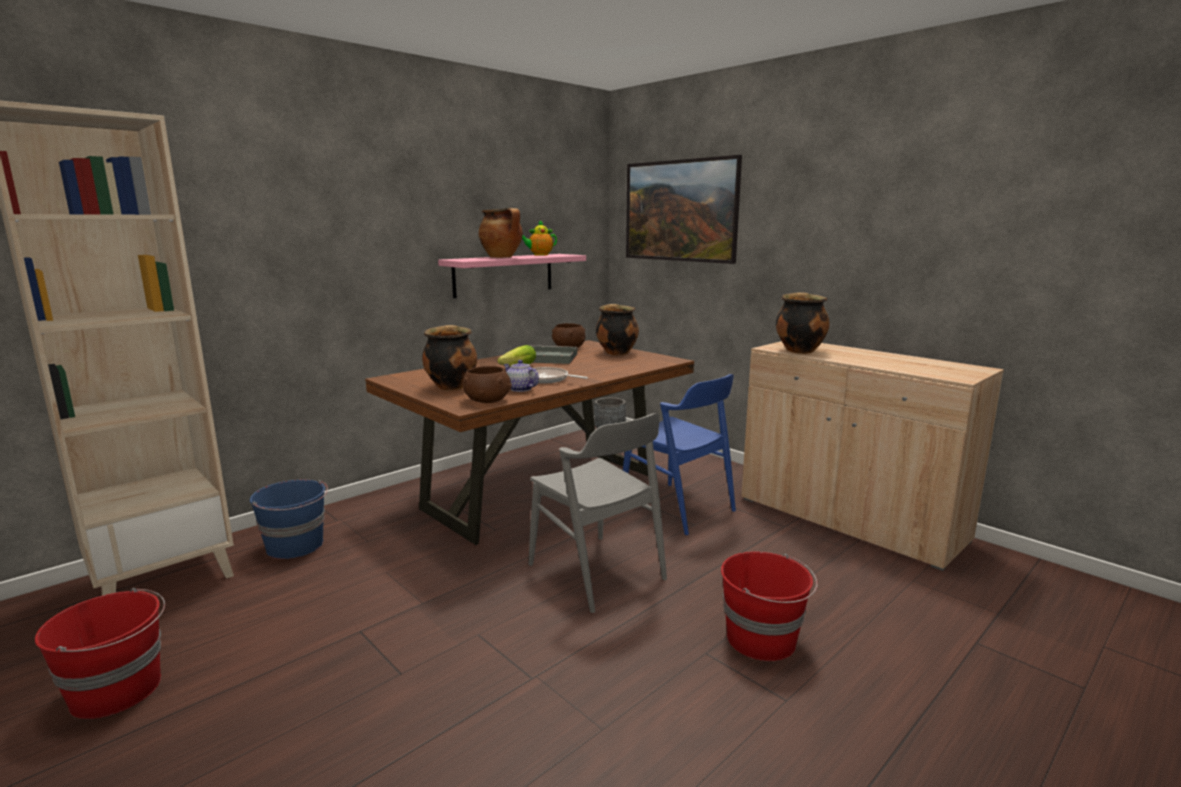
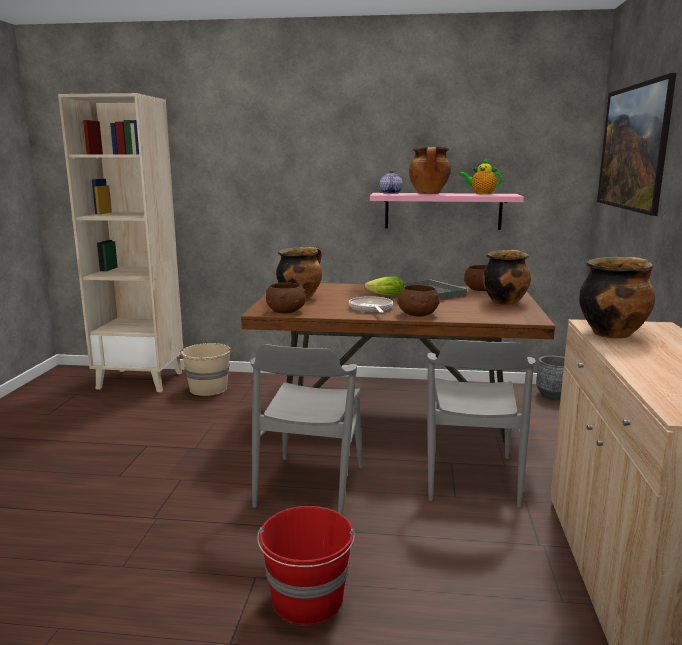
camera: 50 degrees right, 0 degrees up
(118, 690) = (48, 420): red bucket -> none
(296, 546) = (208, 389): blue bucket -> beige bucket
(520, 389) = (330, 310): teapot -> teapot (390, 193)
(596, 375) = (418, 314): none -> brown bowl
(677, 508) = (470, 477): blue chair -> grey chair

